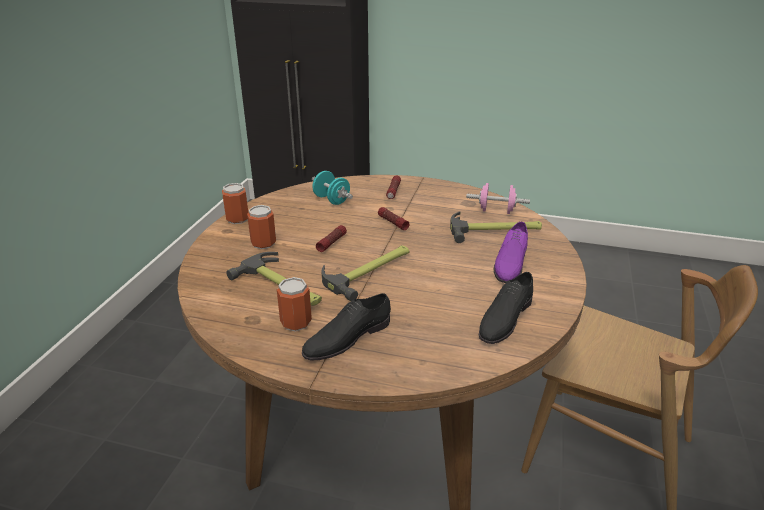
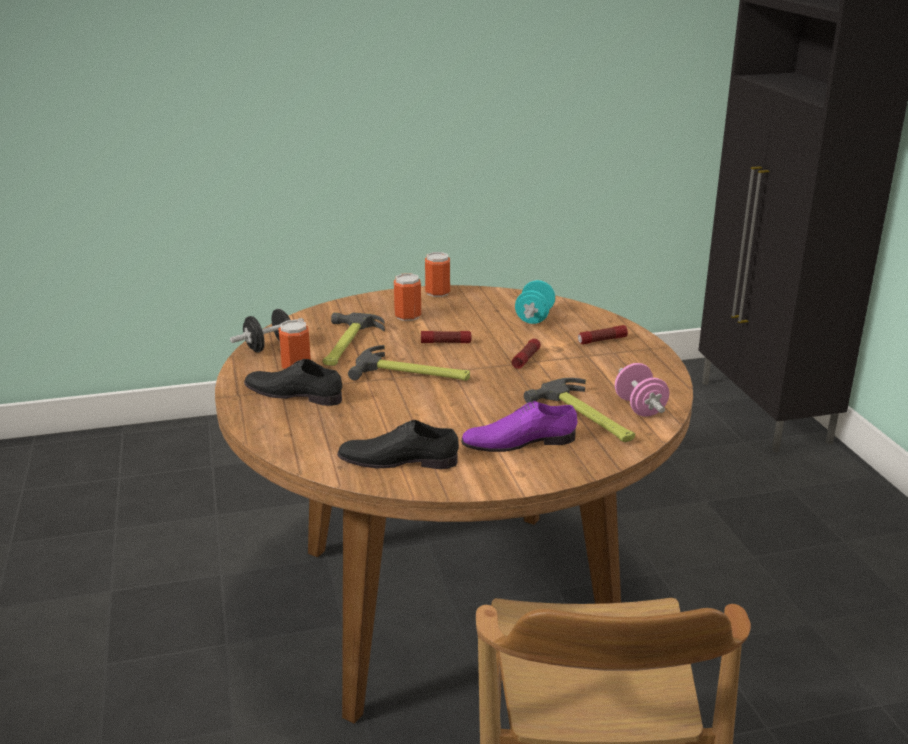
camera: 60 degrees right, 5 degrees down
(236, 326) = (269, 347): none -> black dumbbell

